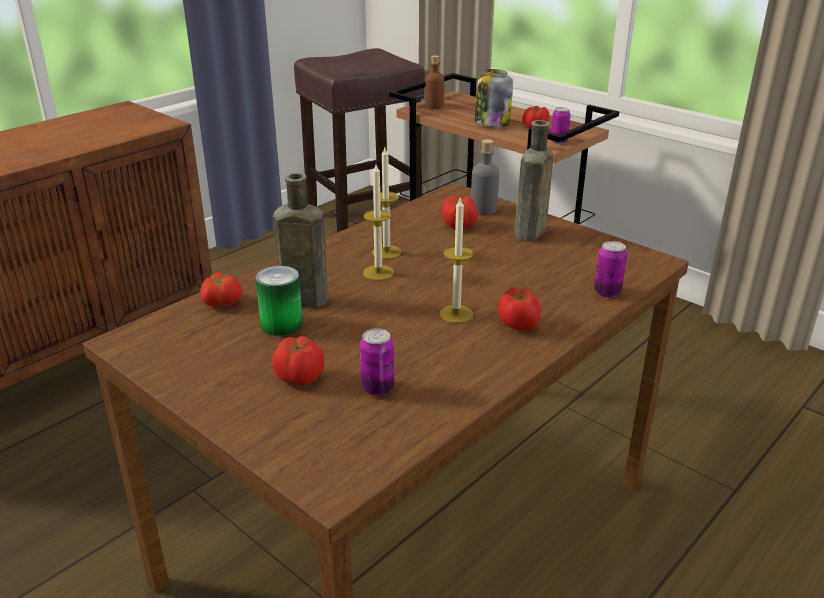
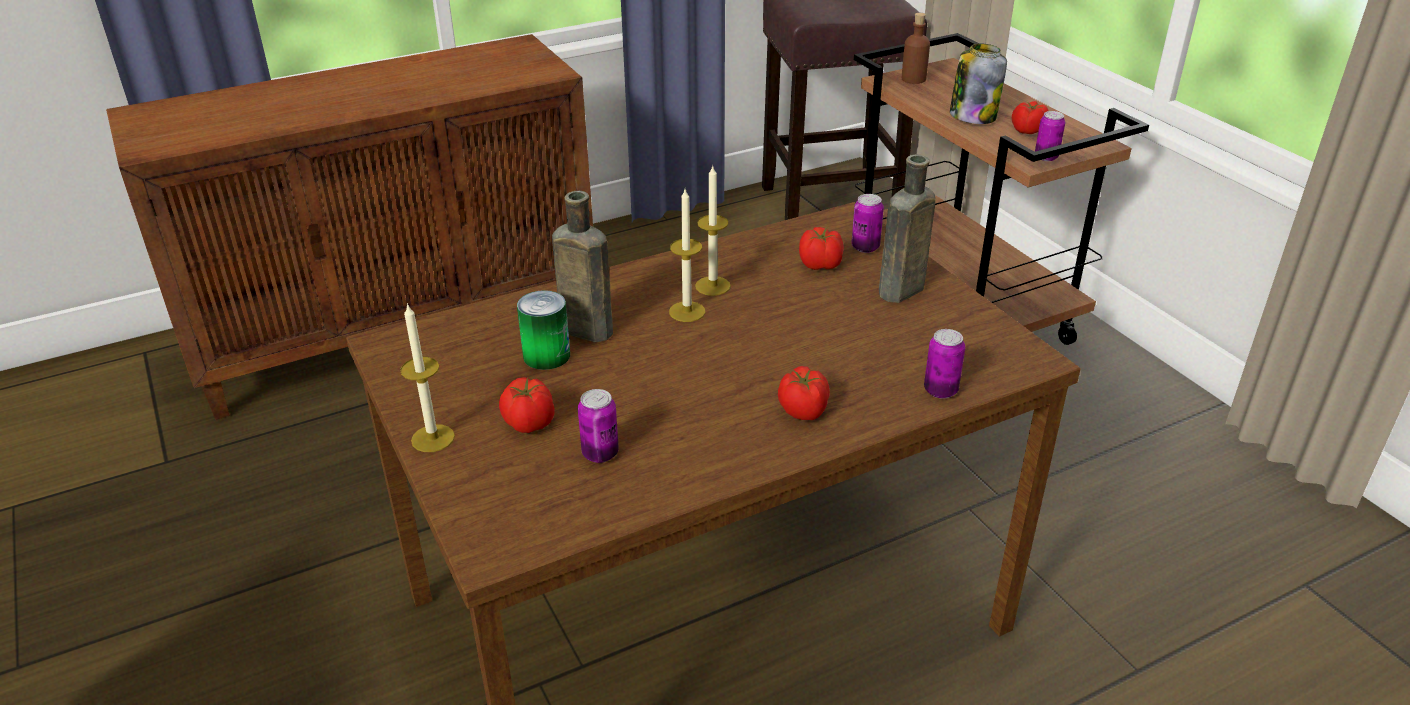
camera: 20 degrees right, 5 degrees up
(221, 302) = (500, 316): tomato -> none
(456, 314) = (741, 382): candle -> candle (433, 438)
(483, 209) = (865, 247): grey bottle -> can

